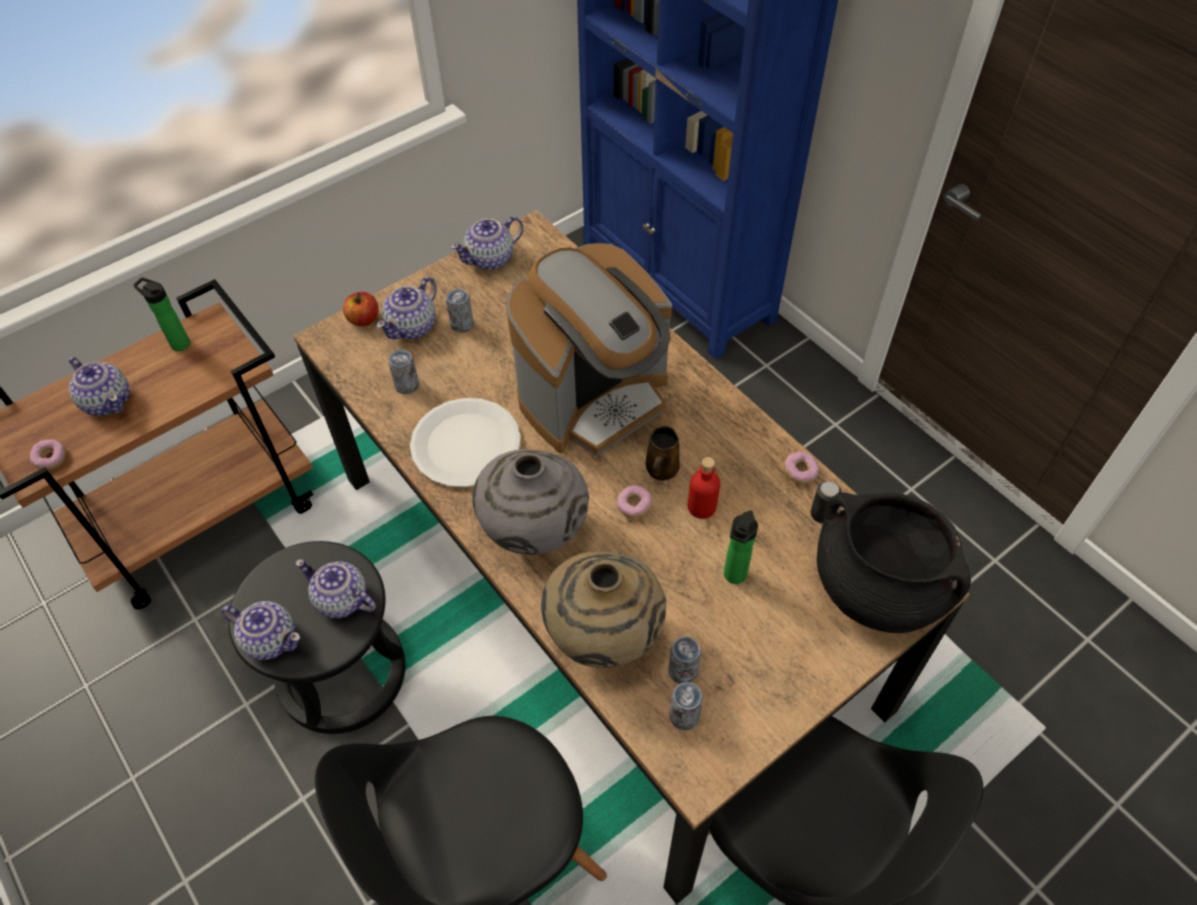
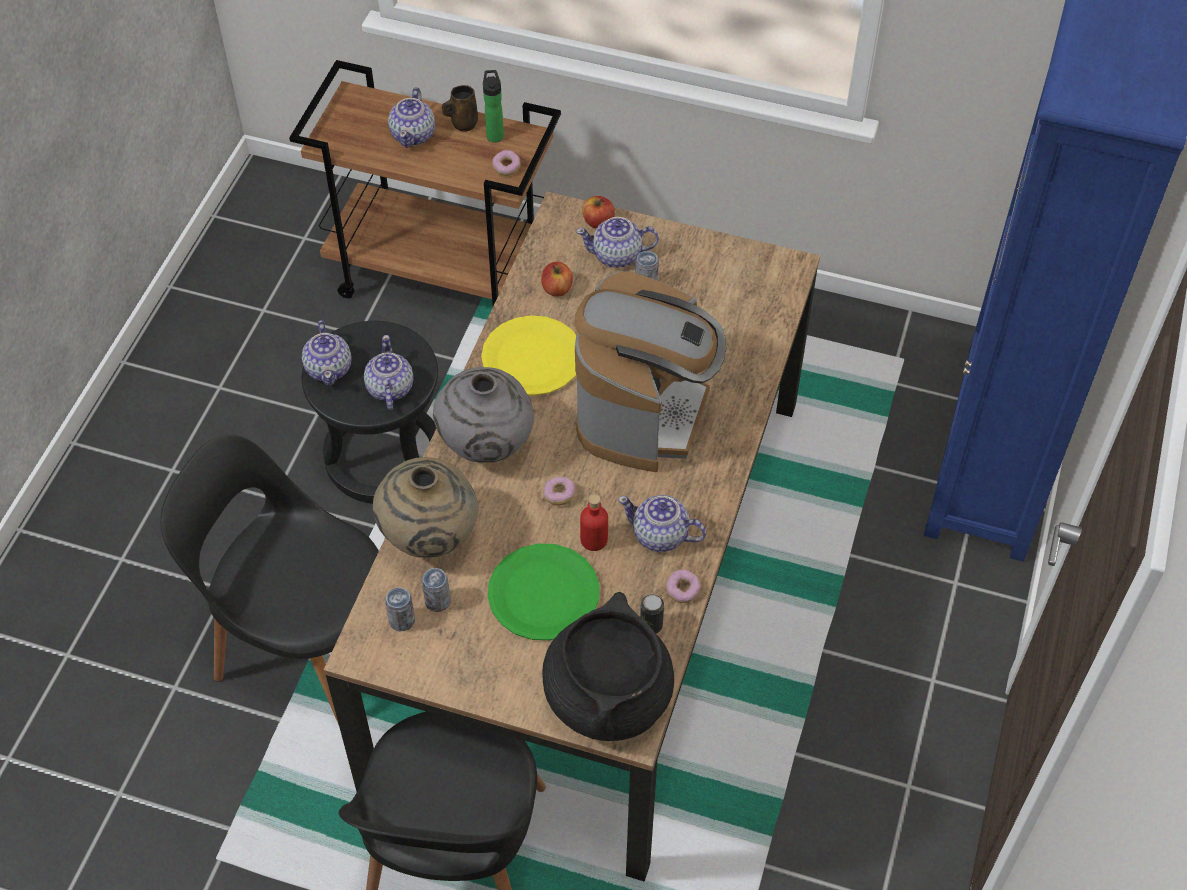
camera: 55 degrees right, 0 degrees up
(51, 459) = (344, 142): donut -> donut (506, 167)
(407, 385) = (557, 289): can -> apple
(466, 444) = (532, 358): white plate -> yellow plate
(491, 258) = (734, 259): teapot -> teapot (661, 535)
(595, 399) = (644, 413): coffee machine -> coffee machine turned 90 degrees counterclockwise
(661, 470) = (608, 495): brown mug -> brown mug (463, 123)
(733, 577) = (543, 593): bottle -> green plate

